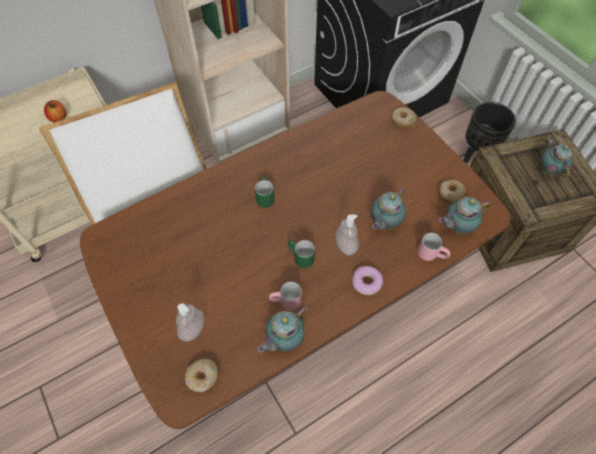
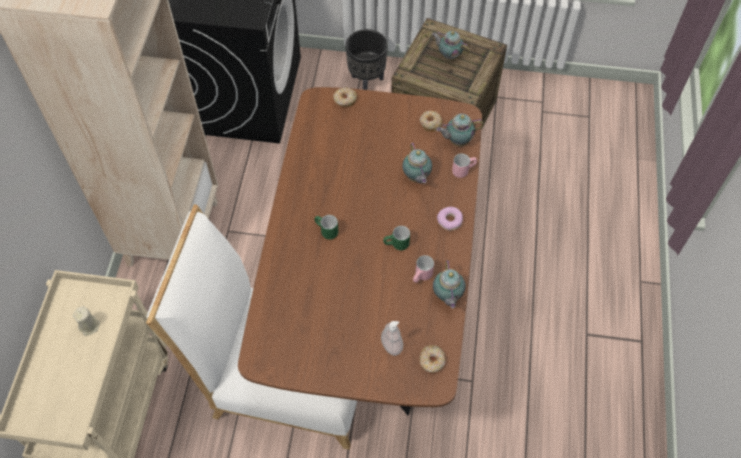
camera: 50 degrees left, 0 degrees up
(59, 118) = (89, 326): apple -> beige candle
(345, 246) = (412, 212): soap dispenser -> none
(456, 227) = (457, 141): teapot -> teapot turned 60 degrees clockwise

